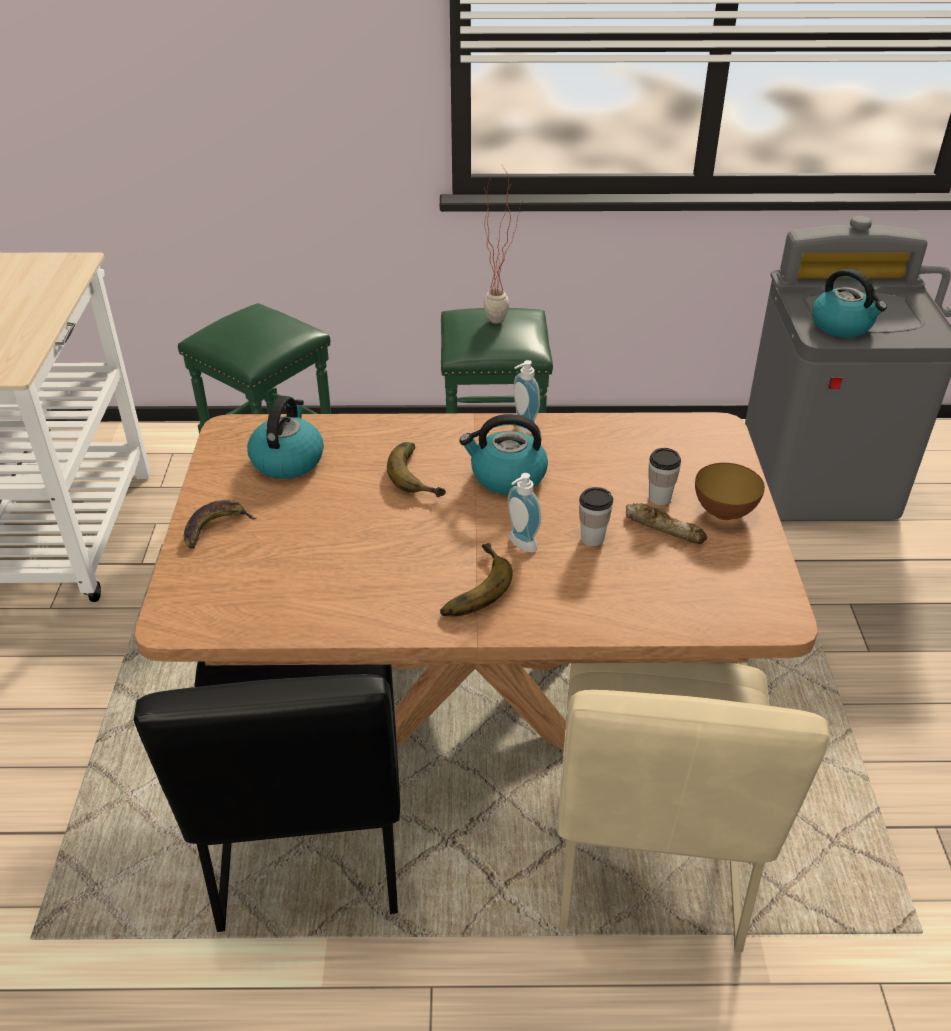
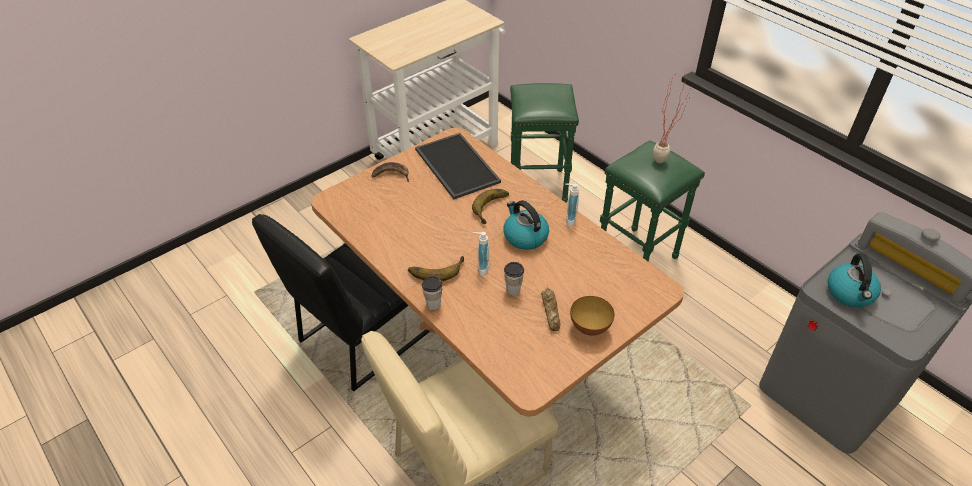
camera: 50 degrees right, 5 degrees up
(287, 460) = (455, 165): kettle -> tray
(659, 498) = (572, 297): cup -> cup (433, 304)

